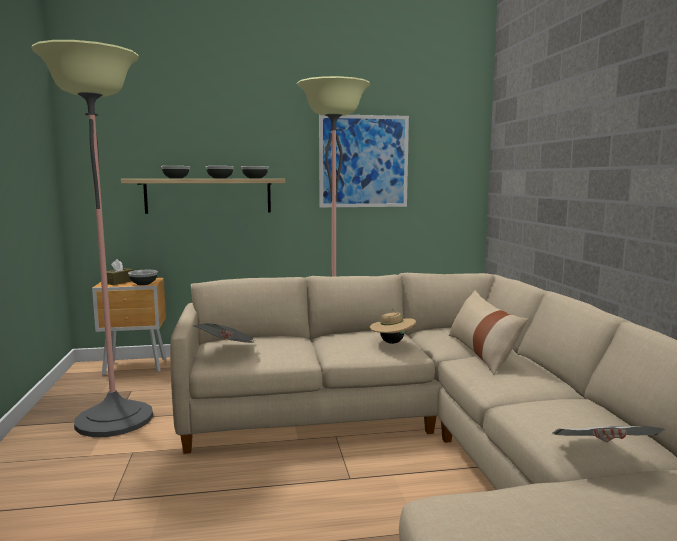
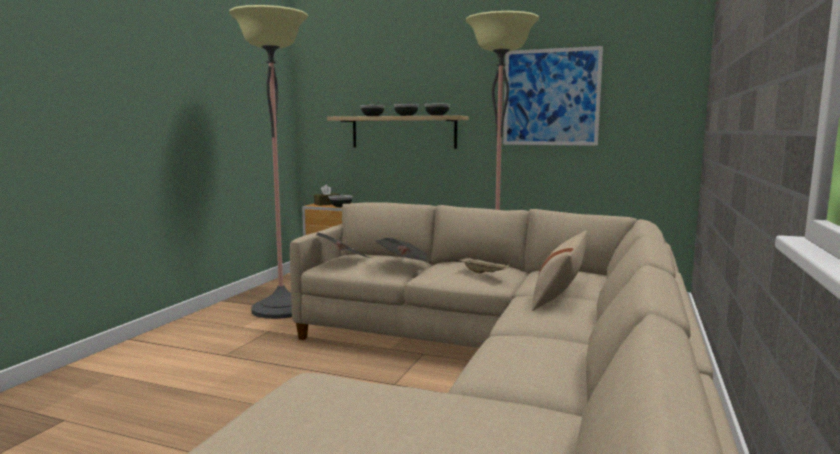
camera: 30 degrees right, 0 degrees up
(392, 342) = (485, 273): beige hat -> beige tray
(601, 457) = (494, 382): newspaper -> newspaper (405, 265)

